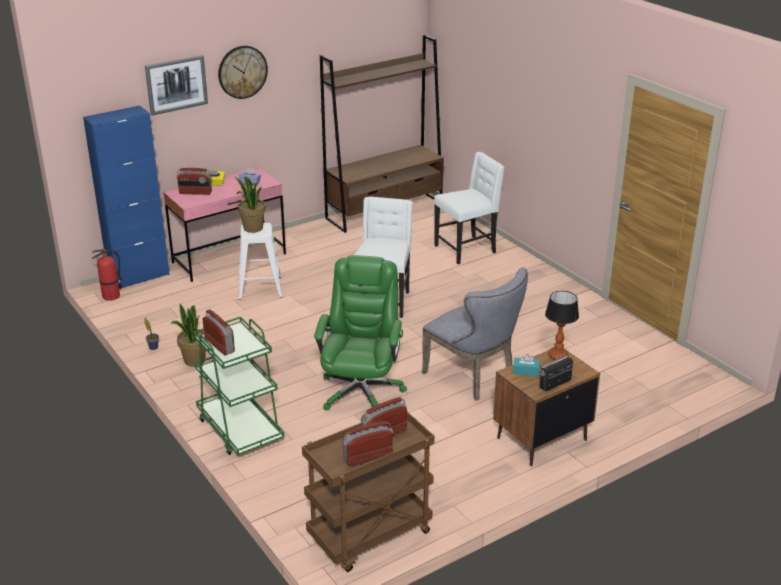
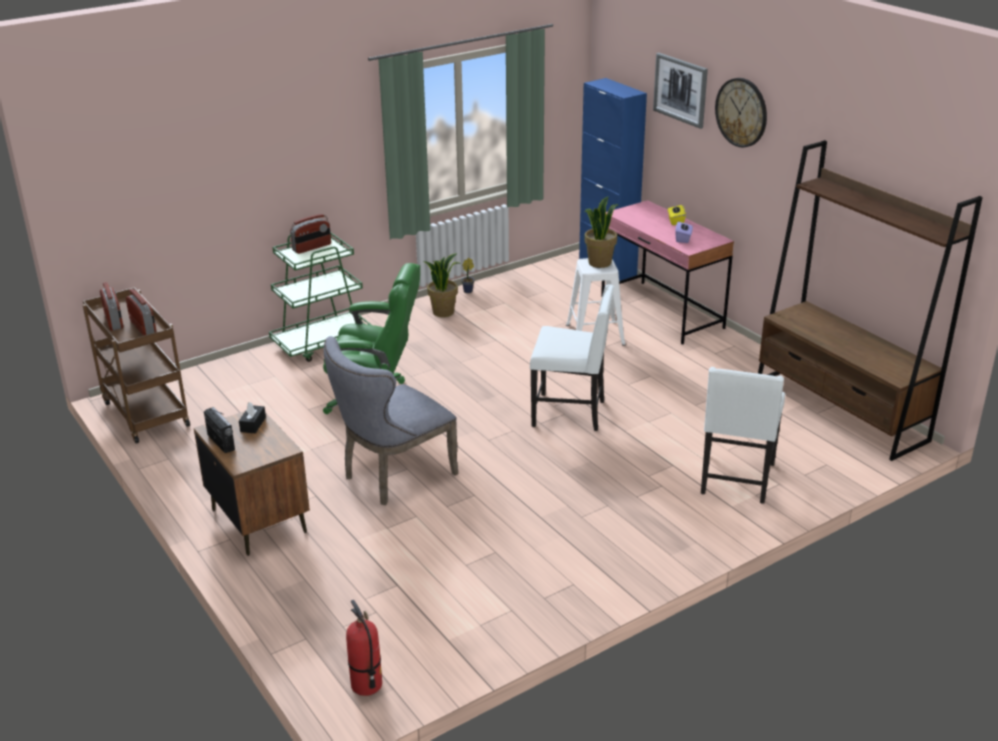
camera: 90 degrees right, 0 degrees up
(111, 296) = (565, 262): fire extinguisher -> fire extinguisher (366, 685)
(195, 193) = (648, 214): radio -> none
(466, 249) = (736, 480): white chair -> white chair turned 45 degrees clockwise
(526, 371) = (253, 424): turquoise tissue box -> black tissue box
(558, 356) = (279, 448): table lamp -> none

